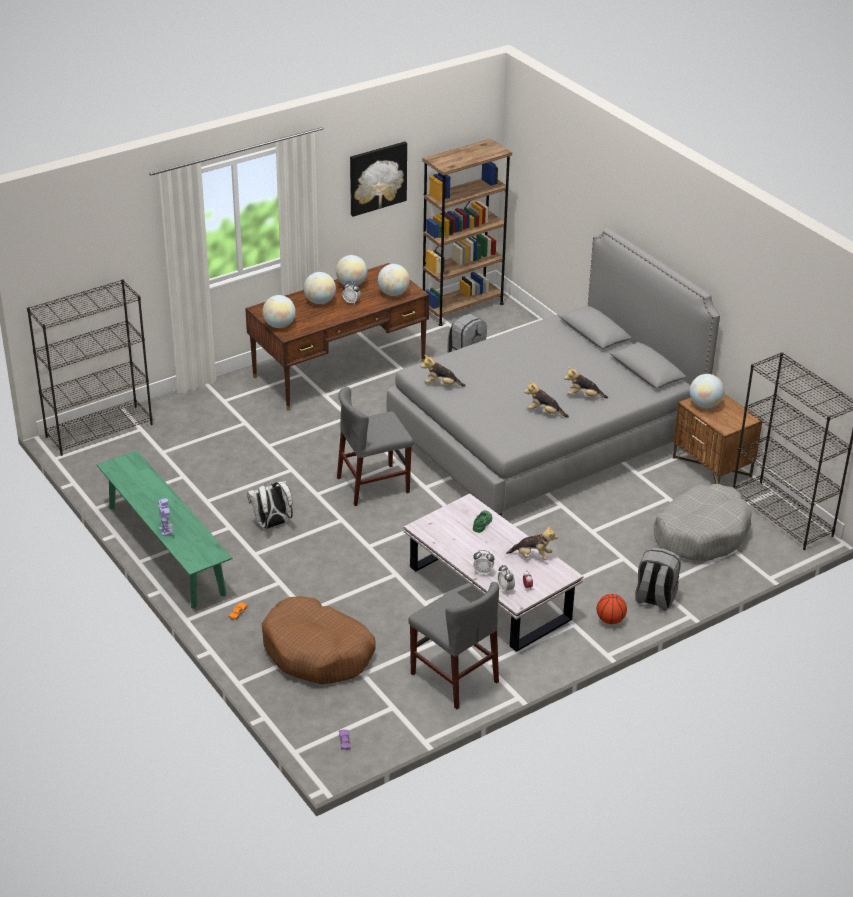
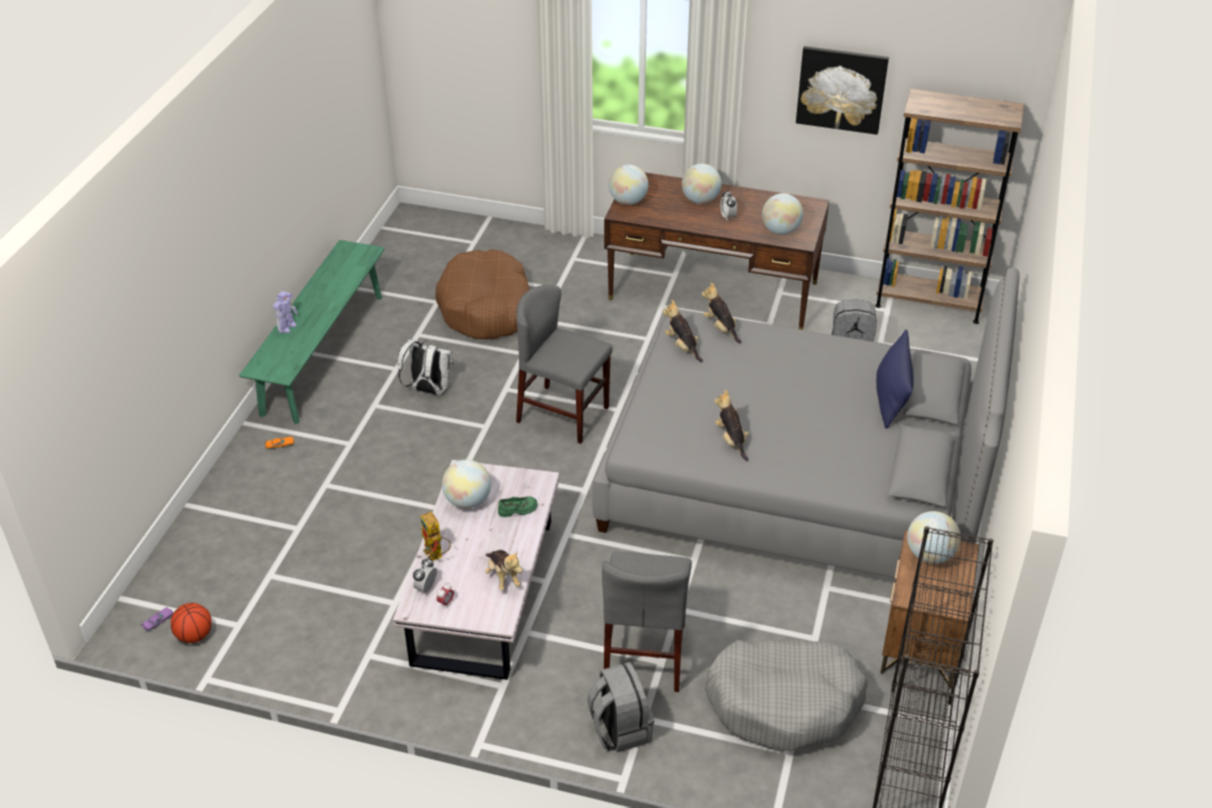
camera: 50 degrees right, 5 degrees up
(99, 430) = (445, 224): black bookcase -> none
(317, 652) = (272, 527): brown dog bed -> brown dog bed (486, 308)
(351, 284) = (757, 201): globe -> globe (467, 501)
(454, 677) = (324, 643): grey chair -> grey chair (645, 654)
(483, 572) = (436, 556): alarm clock -> toy robot
(579, 345) = (891, 397): none -> blue pillow
(584, 396) = (801, 451): plush toy -> plush toy (721, 328)
(610, 620) = (541, 712): basketball -> basketball (195, 636)

